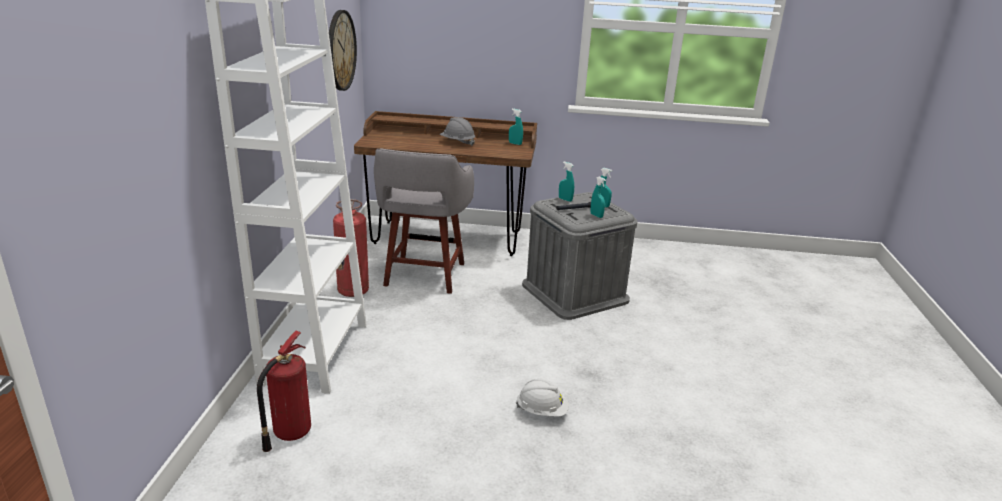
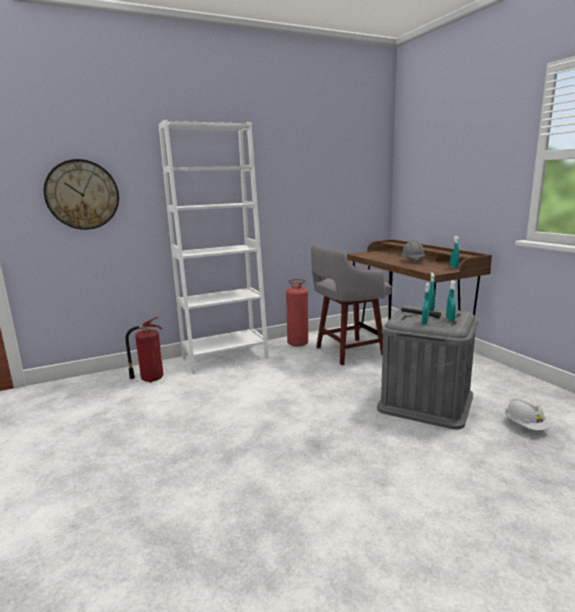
camera: 60 degrees right, 10 degrees down
(340, 50) = (349, 189): wall clock -> wall clock (82, 195)
(542, 411) = (243, 441): white hard hat -> white hard hat (525, 425)

